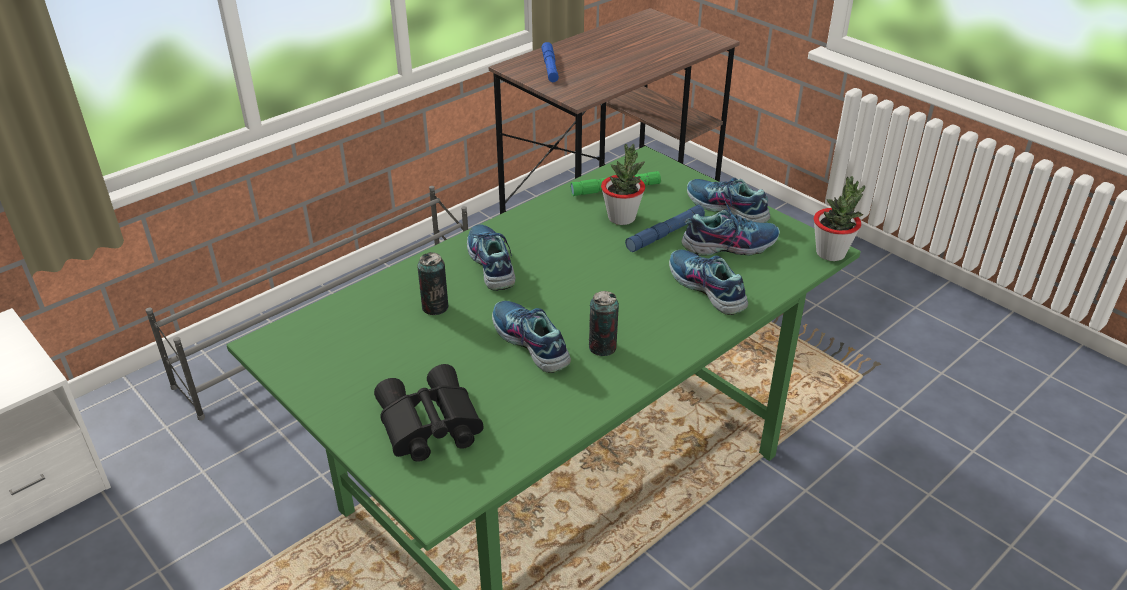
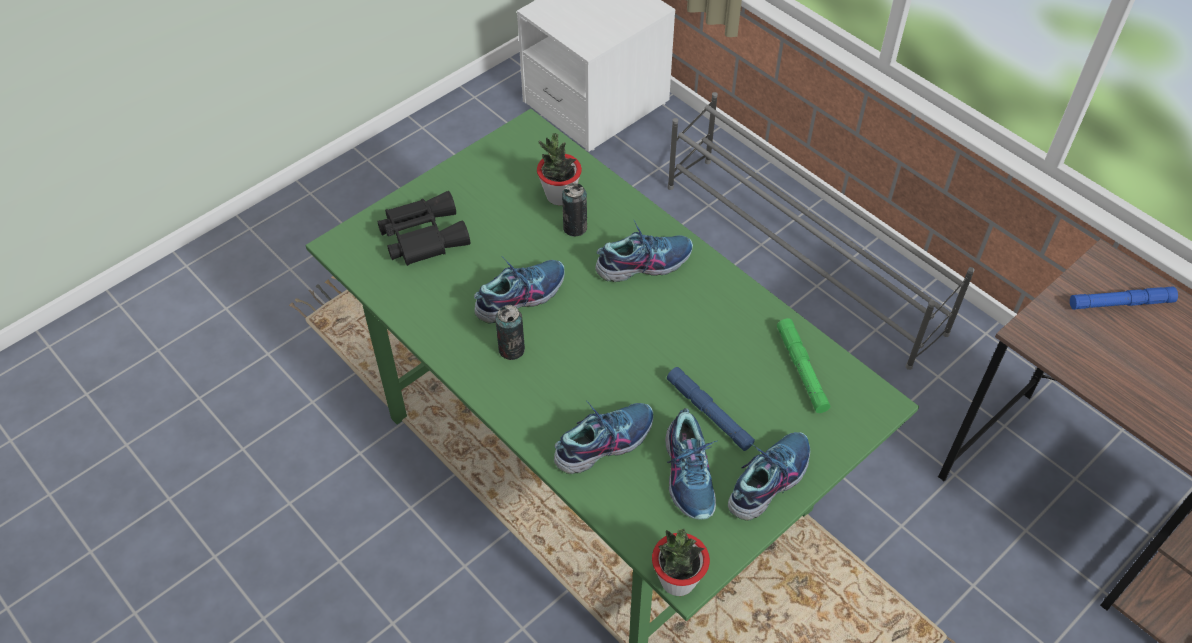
camera: 90 degrees right, 15 degrees up
(622, 218) = (739, 373): potted plant -> potted plant (559, 196)

